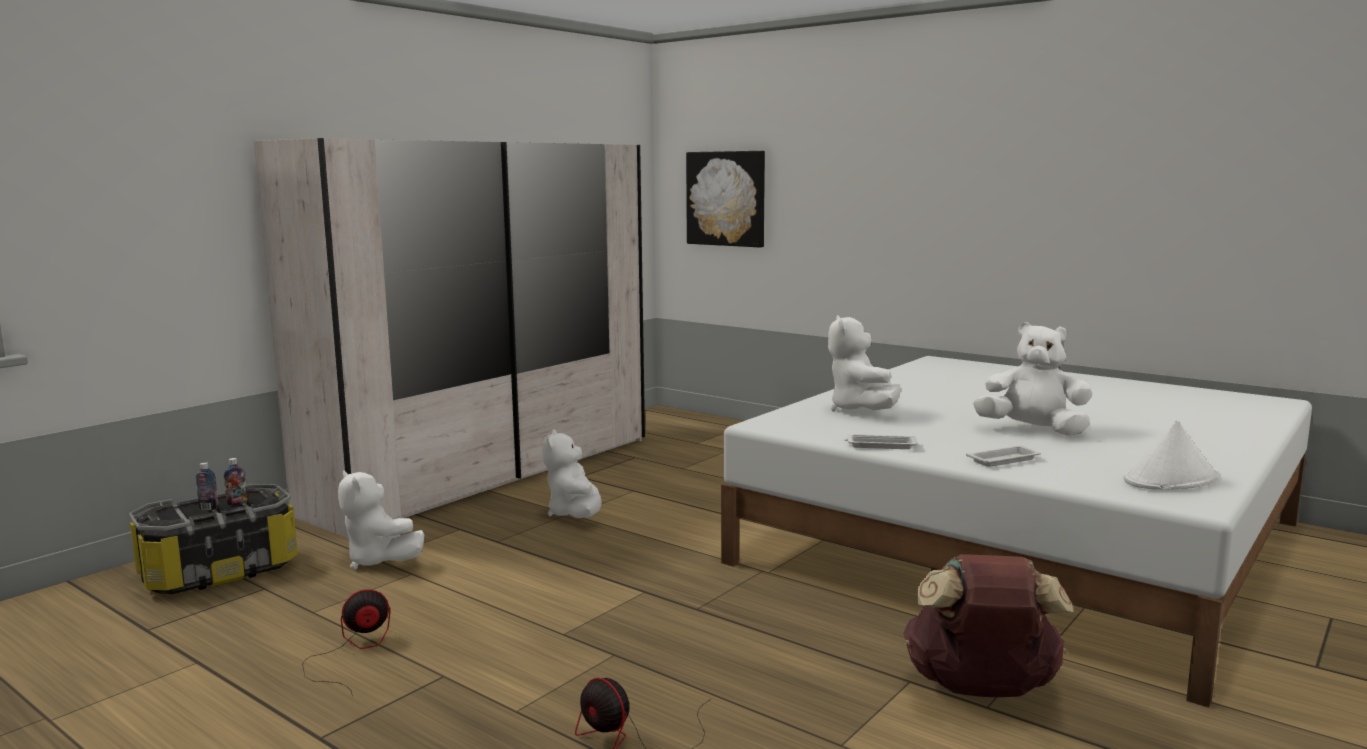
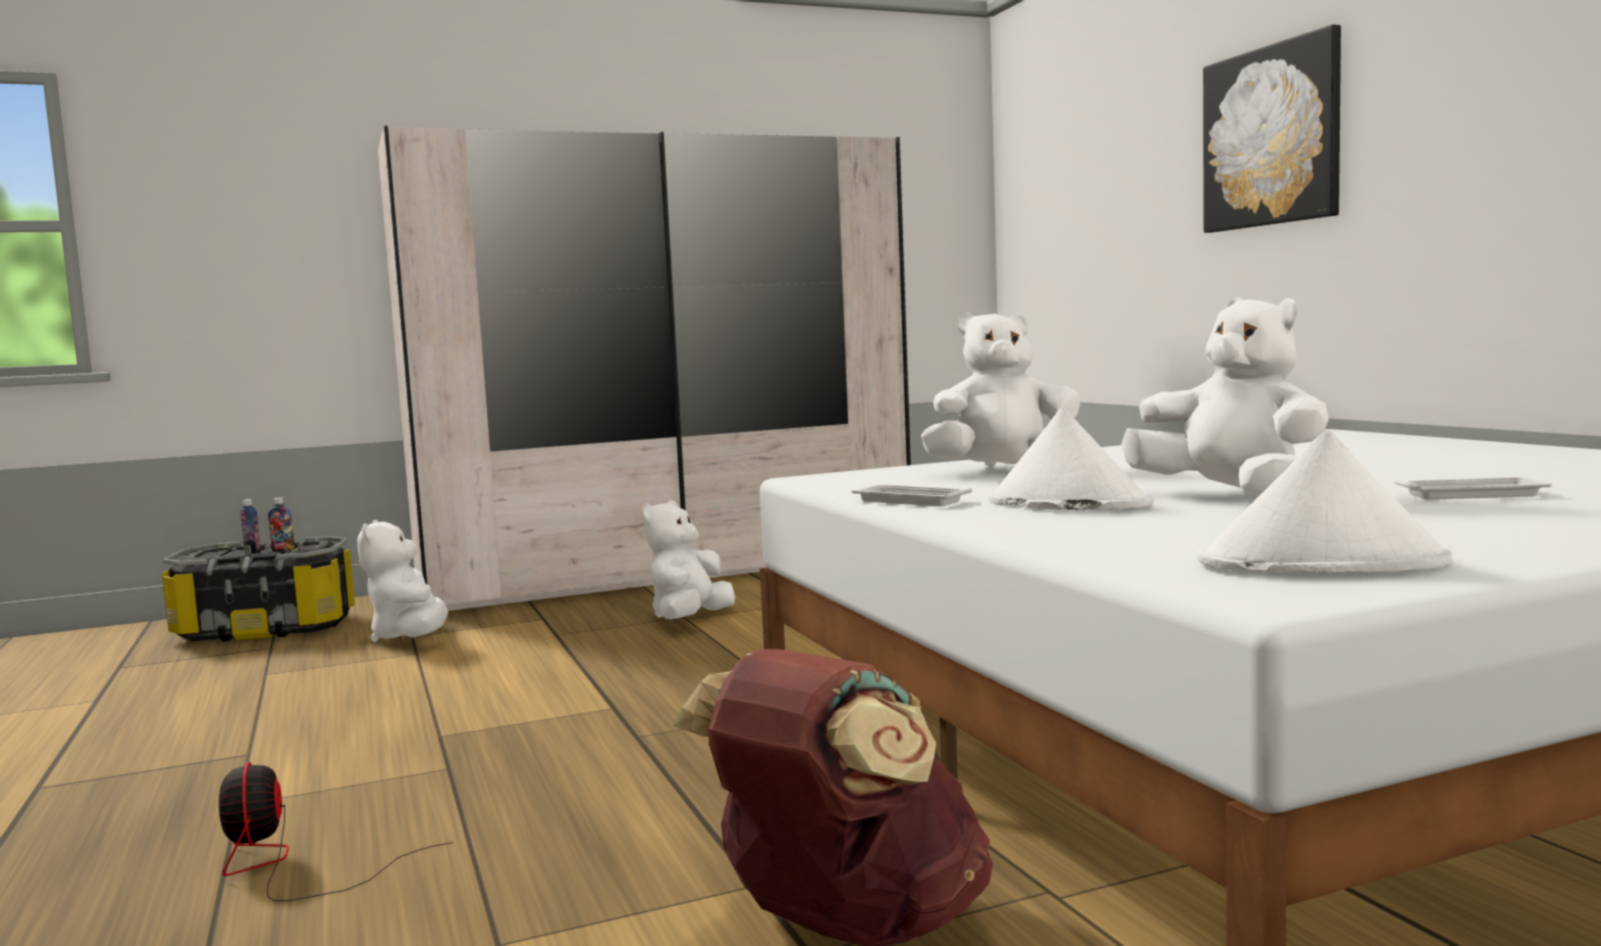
camera: 30 degrees right, 5 degrees down
(353, 651) = (223, 715): fan -> none
(726, 198) = (1065, 214): picture -> picture (1272, 136)
(860, 410) = (1003, 470): white plush toy -> white plush toy turned 60 degrees clockwise
(967, 441) = (1066, 503): none -> white hat
(1004, 460) = (1061, 524): white tray -> white tray (1474, 495)

